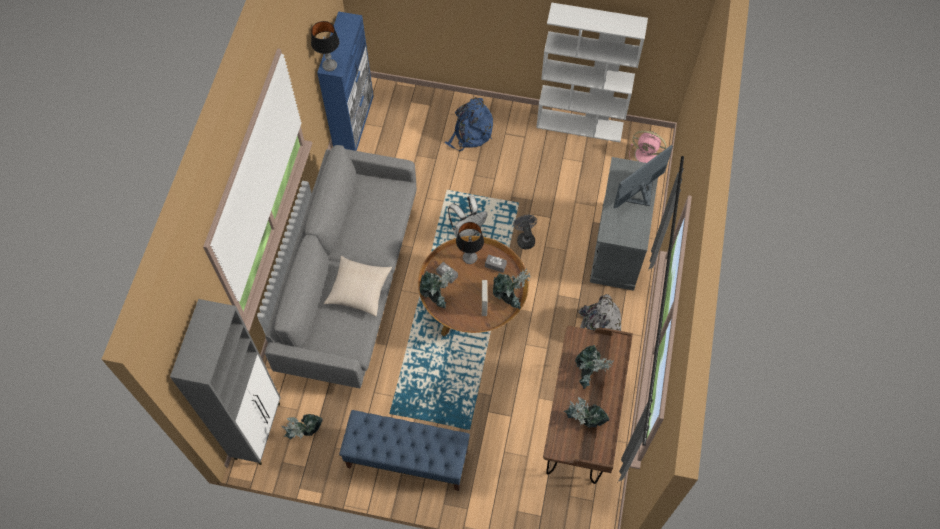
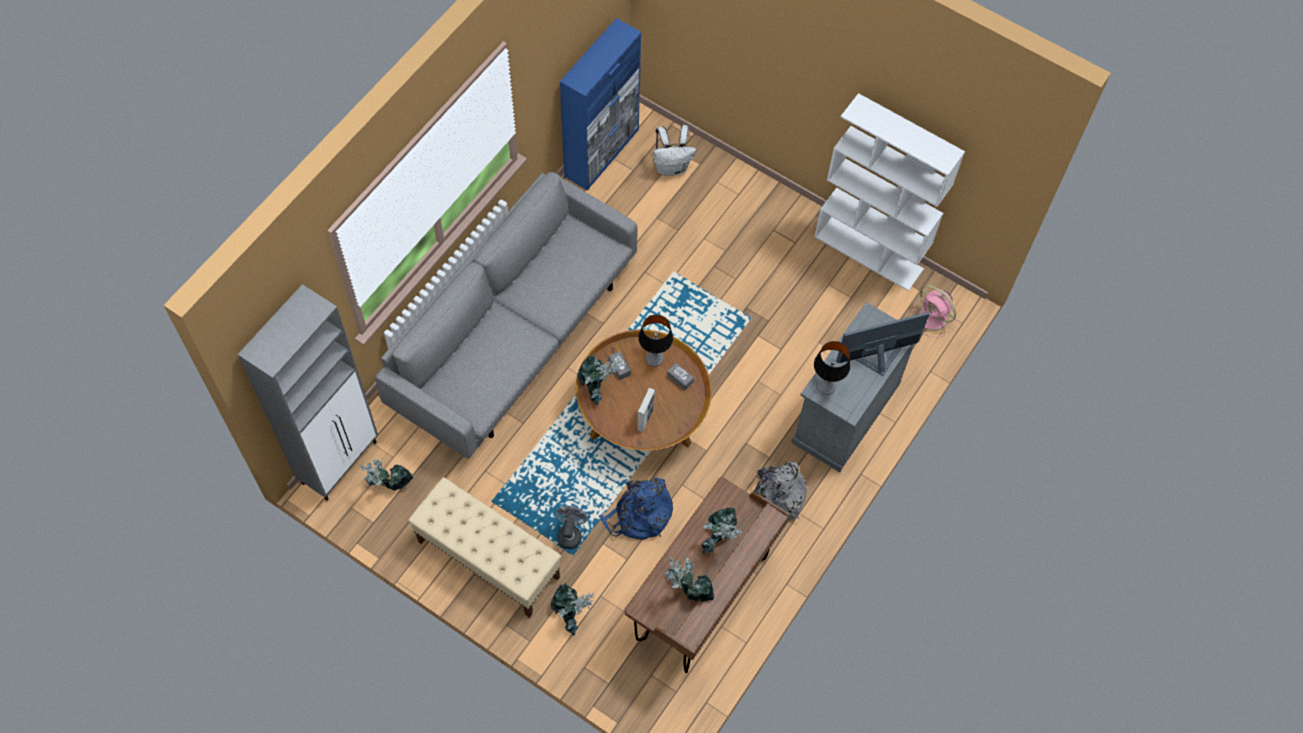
camera: 20 degrees right, 0 degrees up
(329, 65) = (577, 78): table lamp -> table lamp (826, 386)
(359, 290) = (511, 347): beige pillow -> none
(407, 459) = (488, 559): blue bench -> beige bench
(467, 231) = (675, 328): white backpack -> white backpack (672, 167)
(470, 133) = (732, 215): blue backpack -> blue backpack (639, 515)
(509, 297) = (678, 421): potted plant -> potted plant (571, 615)
(525, 238) = (738, 363): grey fan -> grey fan (570, 533)

